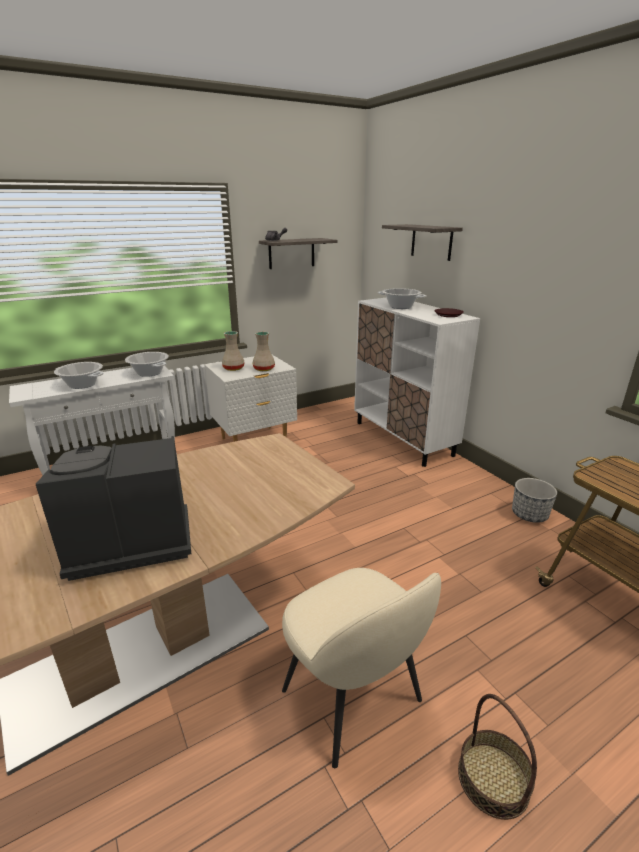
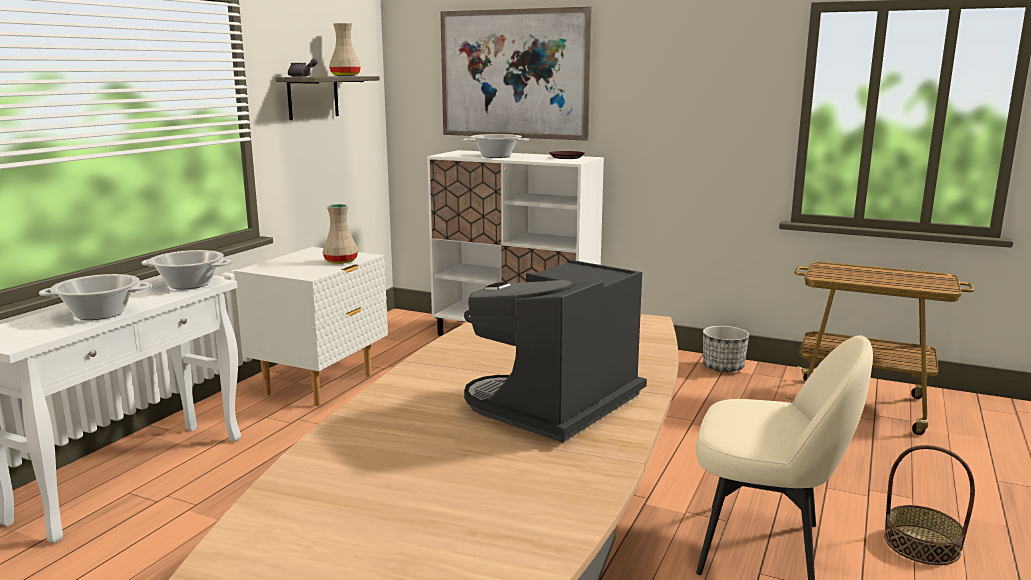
camera: 35 degrees left, 10 degrees down
(233, 368) = (293, 267): beige vase -> beige vase (345, 76)
(431, 242) = (513, 74): shelf -> picture

